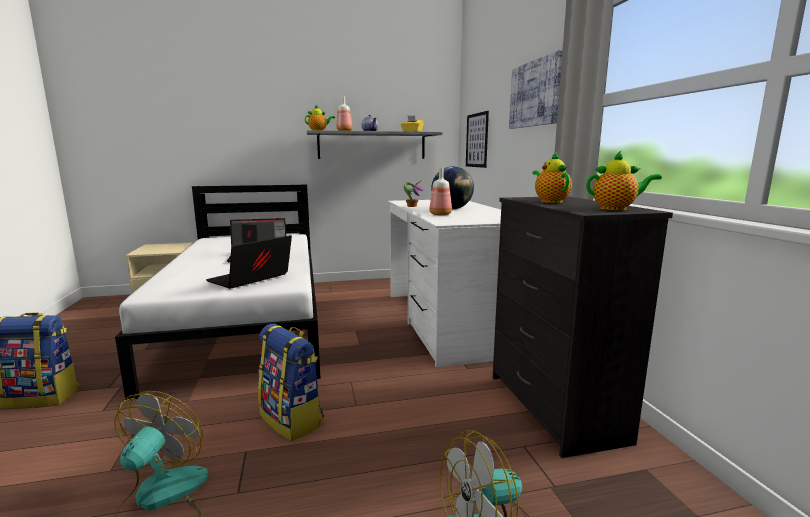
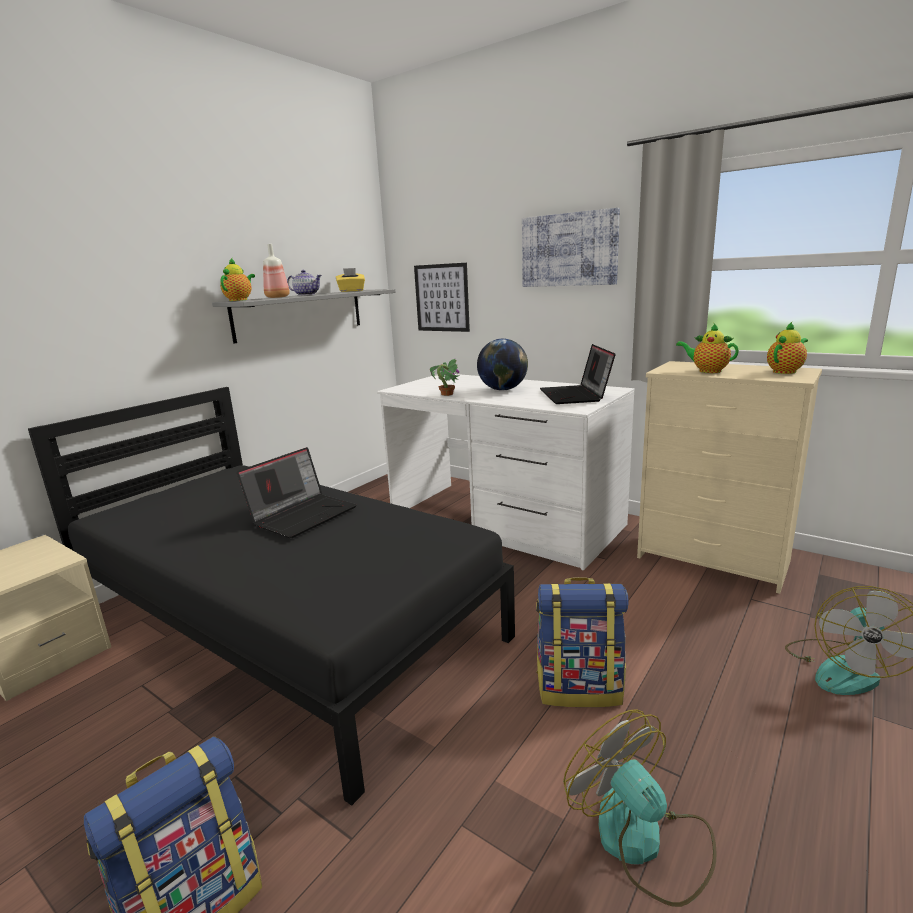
camera: 40 degrees left, 5 degrees up
(248, 323) = (285, 623): white bed -> black bed
(250, 279) = (404, 547): laptop -> laptop (576, 396)
(440, 214) = (527, 399): bottle -> none
(554, 408) = (713, 560): black dresser -> beige dresser

